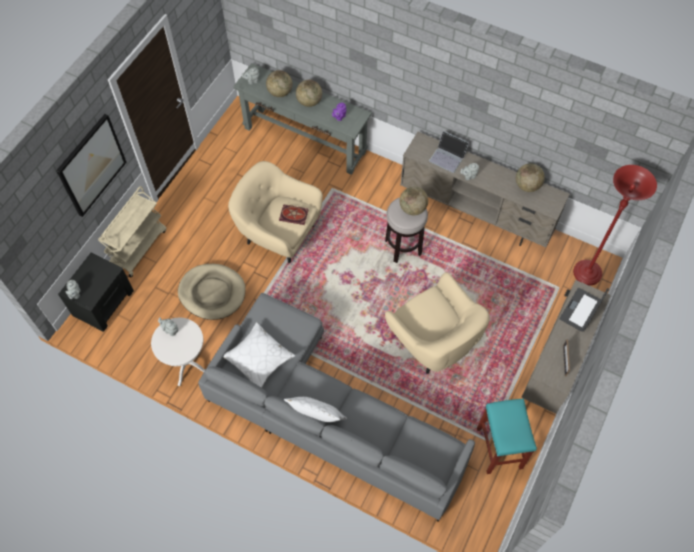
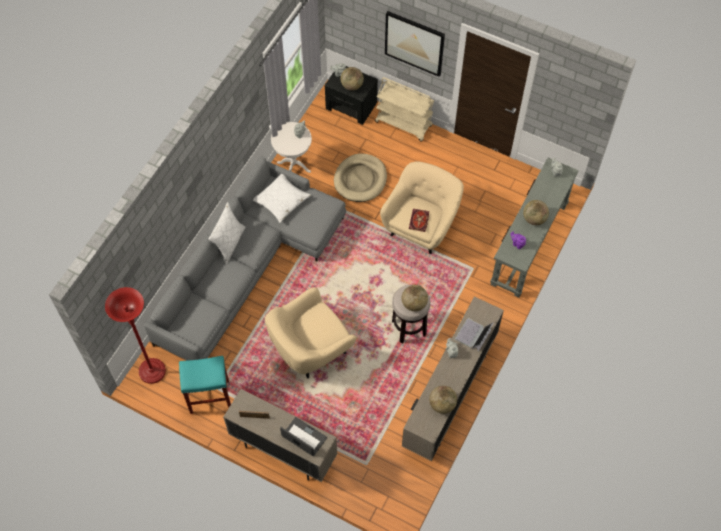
camera: 90 degrees right, 0 degrees up
(280, 92) = (543, 194): globe -> globe (352, 85)
(587, 273) = (382, 493): red floor lamp -> red floor lamp (152, 371)

